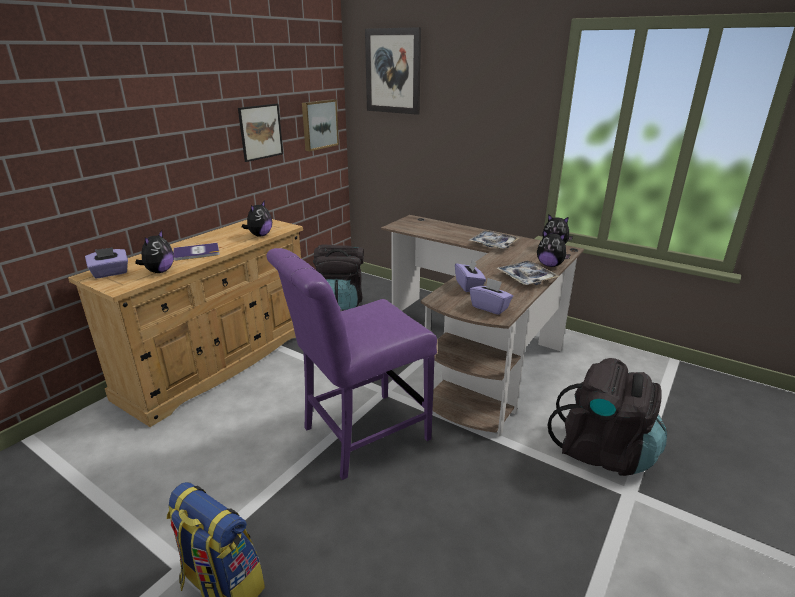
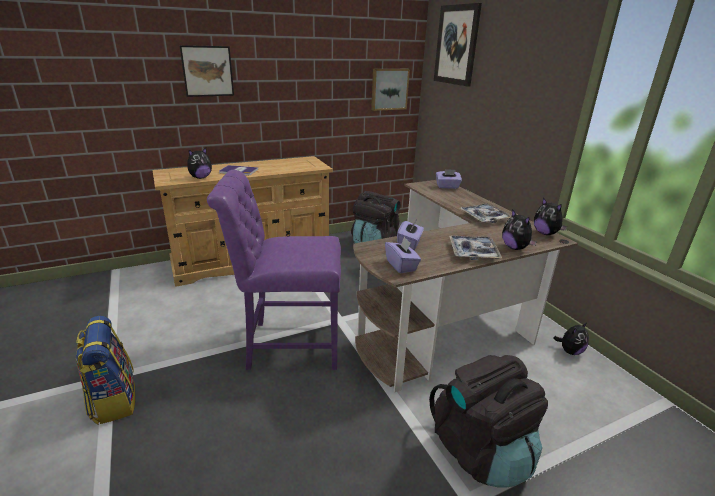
camera: 30 degrees right, 0 degrees up
(110, 273) = (174, 172): purple tissue box -> purple tissue box (447, 186)
(260, 235) = (293, 168): plush toy -> plush toy (570, 351)
(261, 132) = (327, 89): picture -> picture (207, 71)

